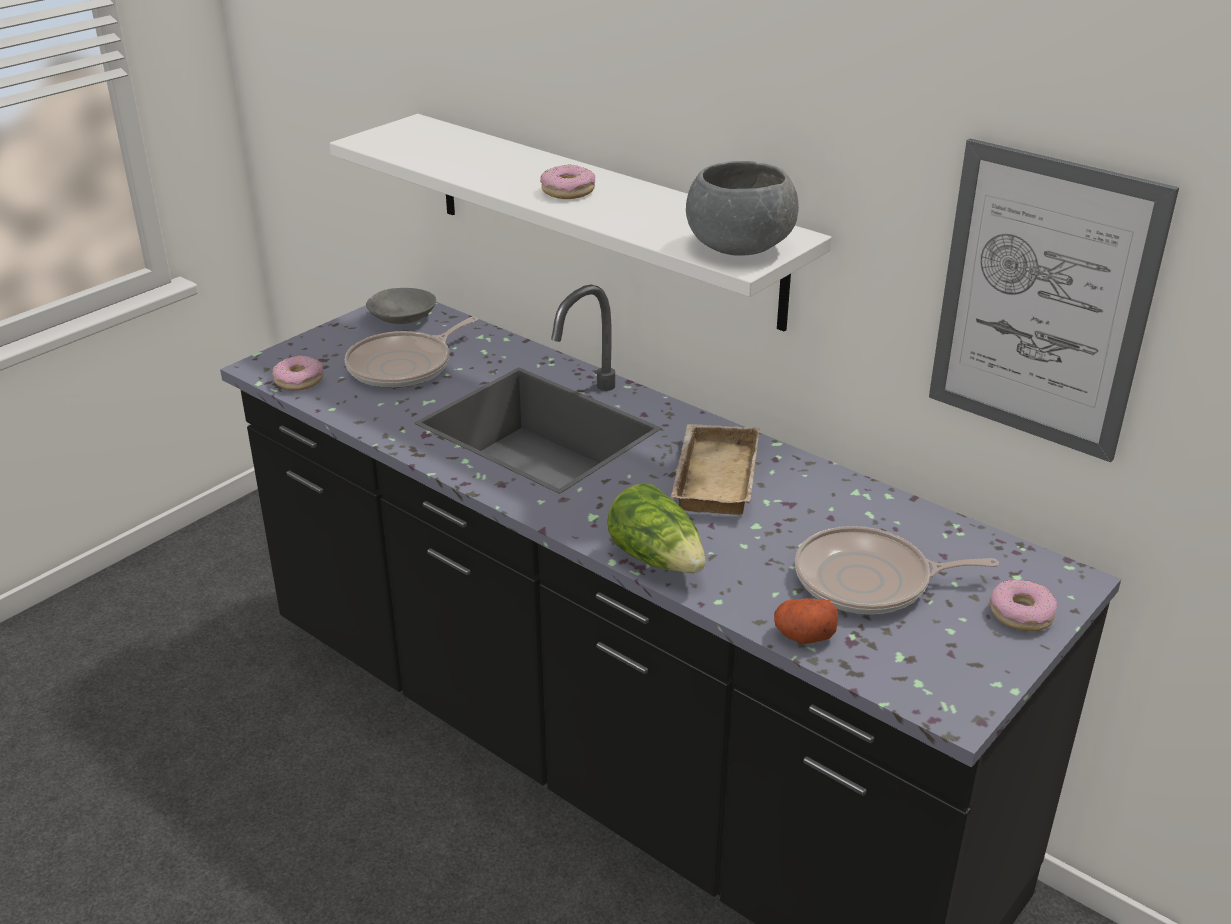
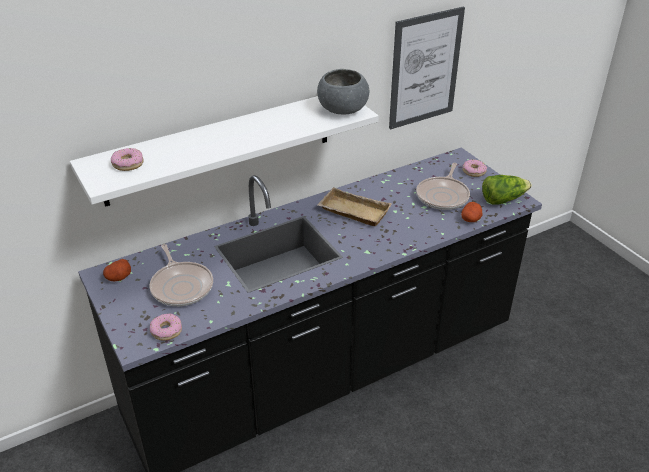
camera: 70 degrees left, 5 degrees up
(402, 317) = (118, 277): grey bowl -> potato
(568, 191) = (243, 135): donut -> donut (128, 164)
(658, 559) = (408, 241): lettuce -> lettuce (503, 199)

